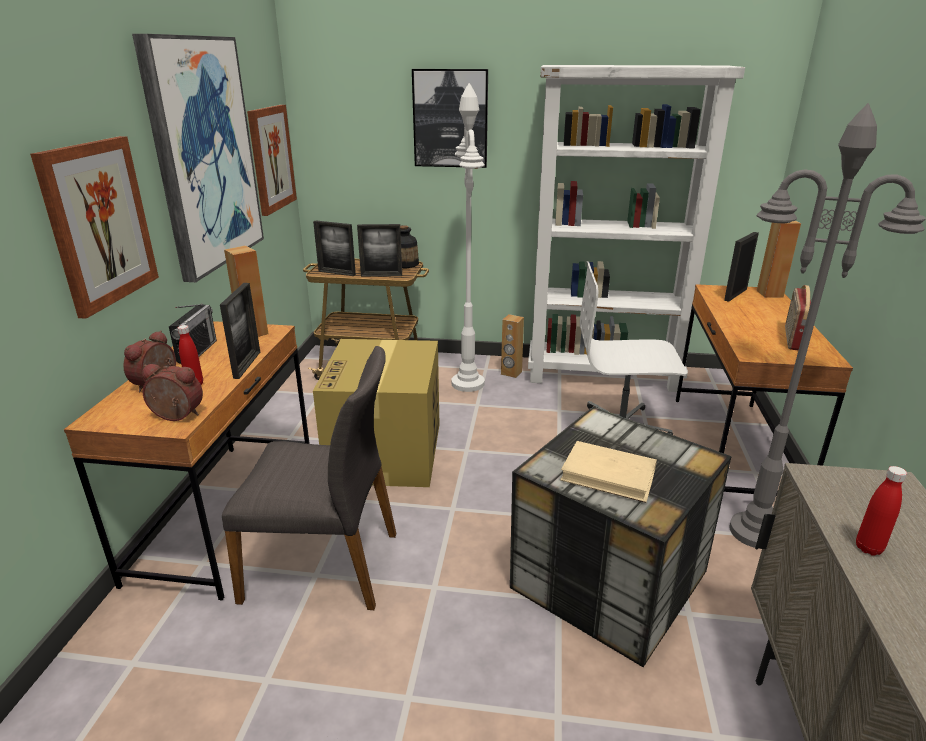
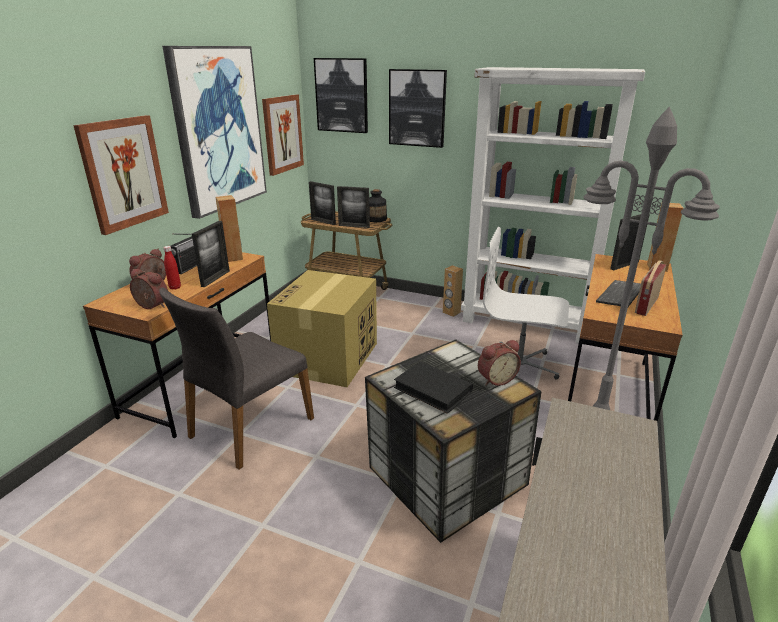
camera: 15 degrees right, 0 degrees up
(324, 564) = (249, 427): grey chair -> grey chair turned 105 degrees clockwise
(345, 105) = (342, 95): none -> picture
(468, 384) = (413, 316): white floor lamp -> none
(609, 475) = (433, 390): beige book -> black book
(672, 449) = (495, 379): none -> alarm clock
(759, 330) = (621, 295): none -> keyboard
(868, 548) = (566, 468): red bottle -> none

